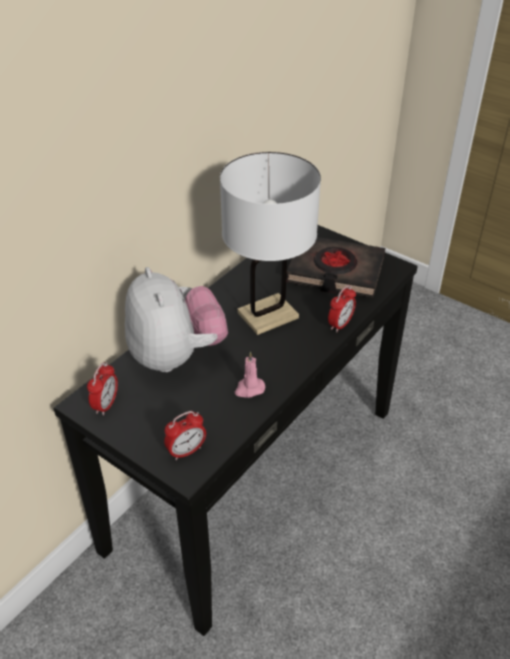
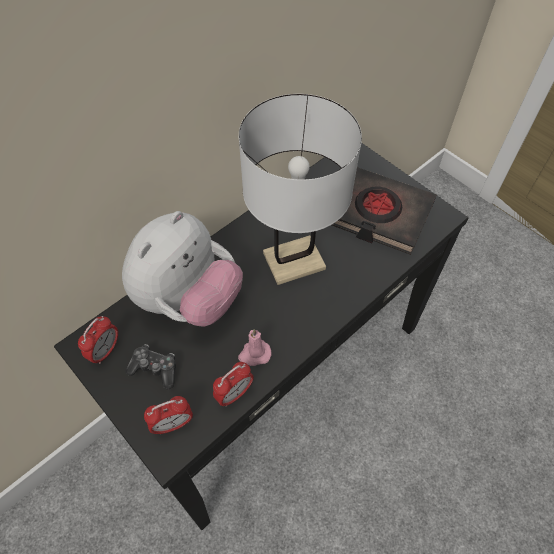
camera: 10 degrees right, 15 degrees up
(158, 412) = (155, 369): none -> game controller
(176, 355) = (189, 299): plush toy -> plush toy turned 45 degrees clockwise
(340, 324) = (368, 284): alarm clock -> alarm clock (234, 394)

